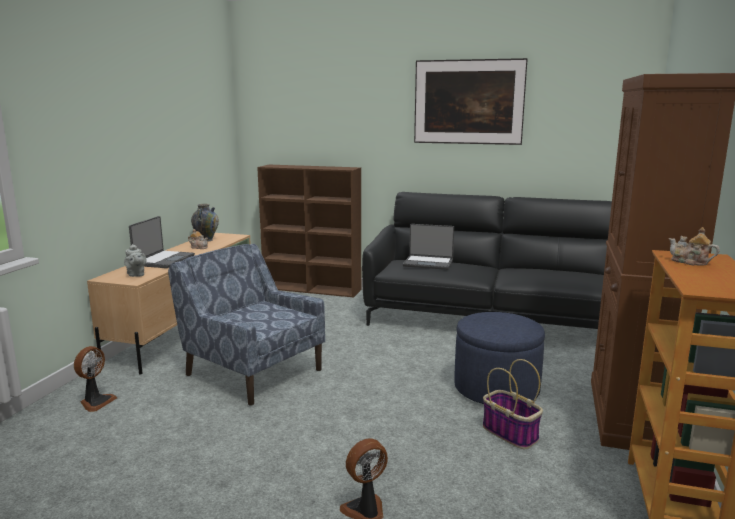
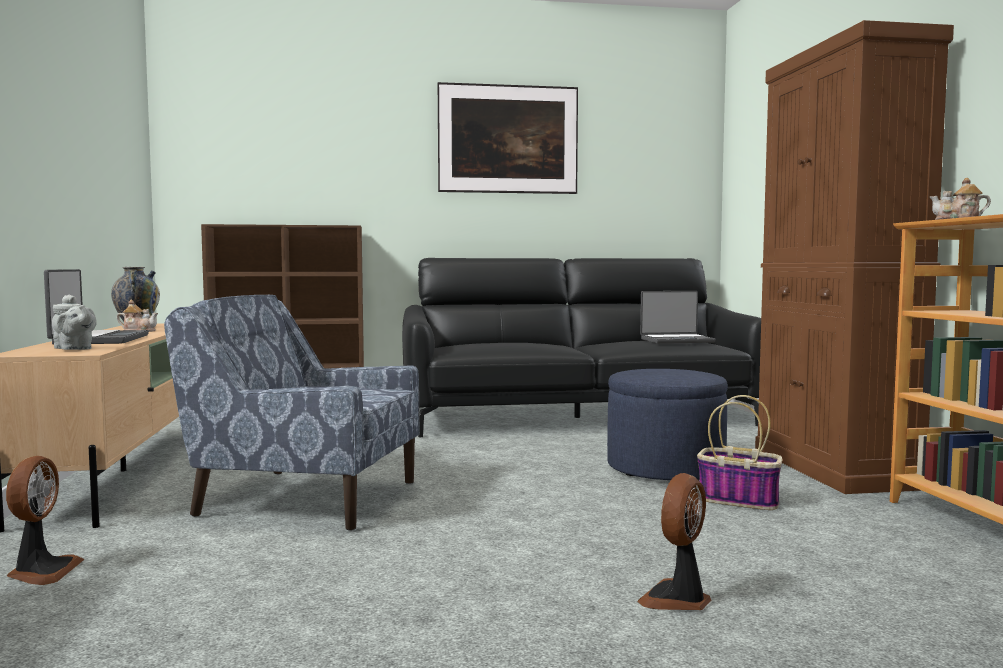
camera: 25 degrees left, 10 degrees down
(428, 263) = (491, 343): laptop -> laptop (676, 340)

